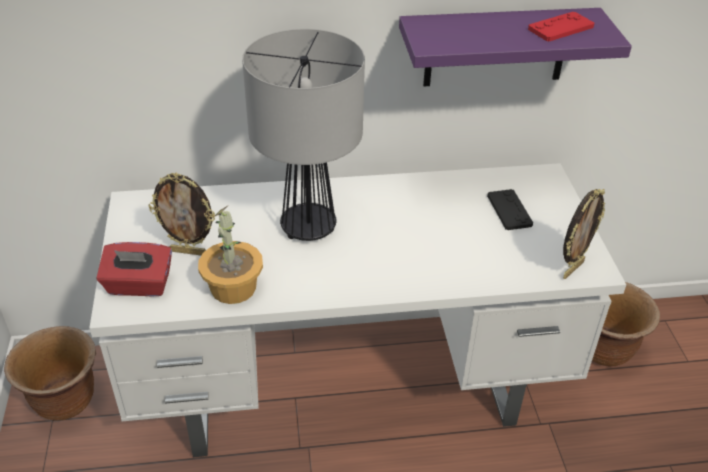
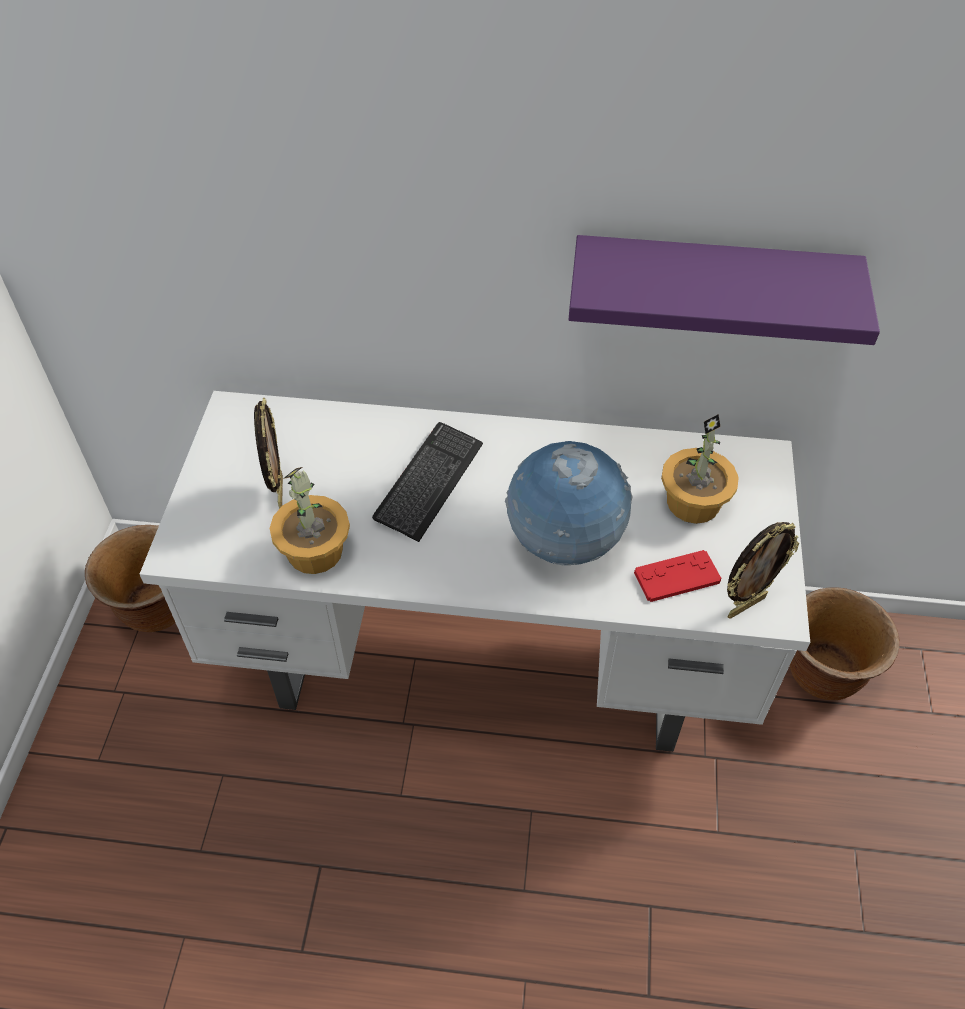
camera: 15 degrees right, 10 degrees up
(139, 285) = (208, 527): red tissue box -> none
(189, 252) = (278, 491): picture frame -> picture frame turned 120 degrees counterclockwise
(307, 227) = (429, 482): table lamp -> keyboard
(425, 252) = (564, 544): none -> globe
(509, 210) = (694, 502): black game controller -> potted plant
(560, 28) = (790, 286): red game controller -> red game controller (677, 577)

